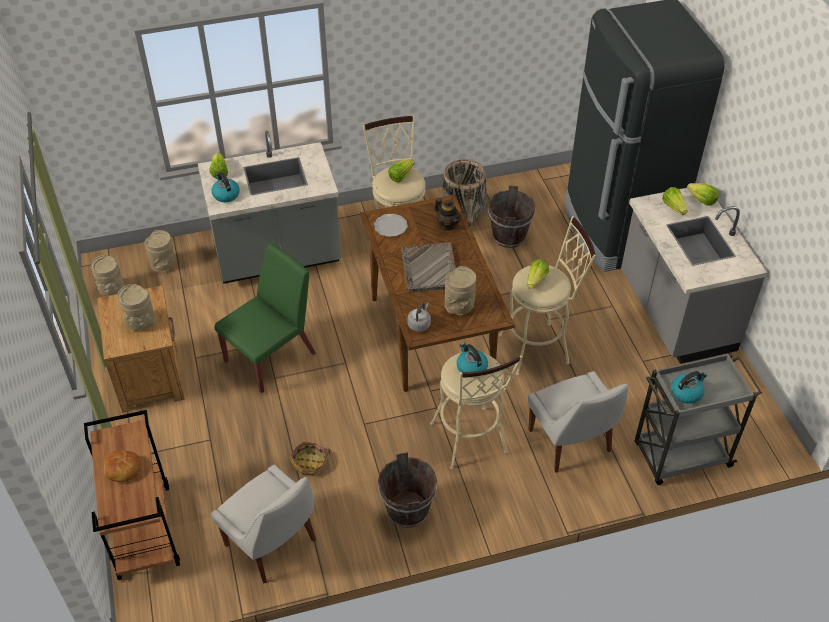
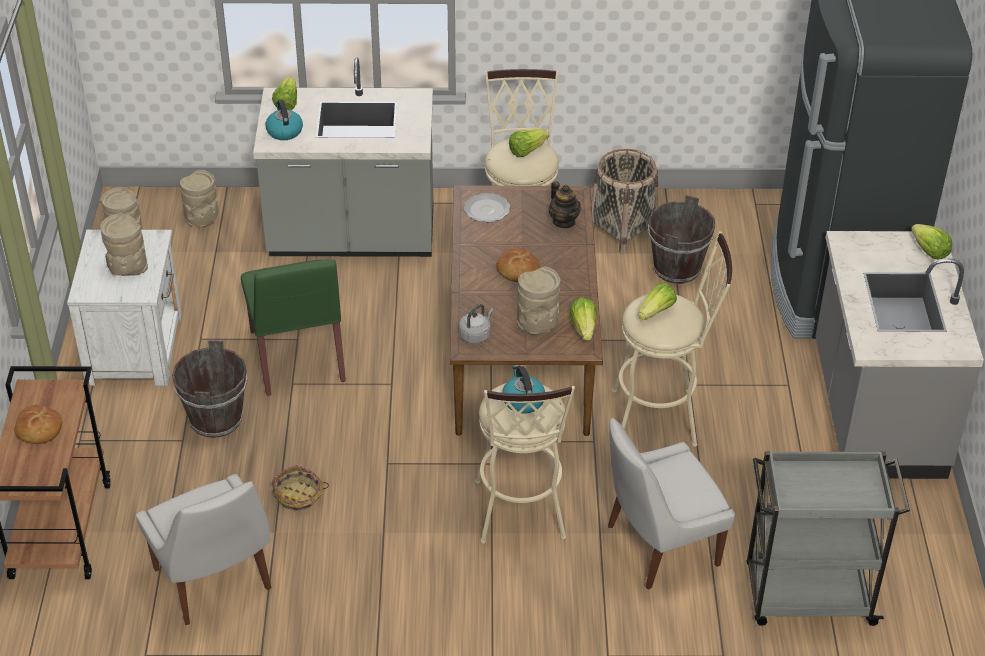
camera: 15 degrees right, 5 degrees down
(150, 375) = (136, 348): brown nightstand -> white nightstand
(271, 357) = (297, 357): green chair -> green chair turned 105 degrees clockwise
(407, 510) = (403, 580): brown bucket -> brown bucket (215, 419)
(429, 269) = (517, 271): grey tray -> bread
(571, 443) = (658, 546): white chair -> white chair turned 75 degrees clockwise
(674, 207) = (884, 253): lettuce -> lettuce (583, 328)
(686, 392) = (803, 490): kettle -> none

